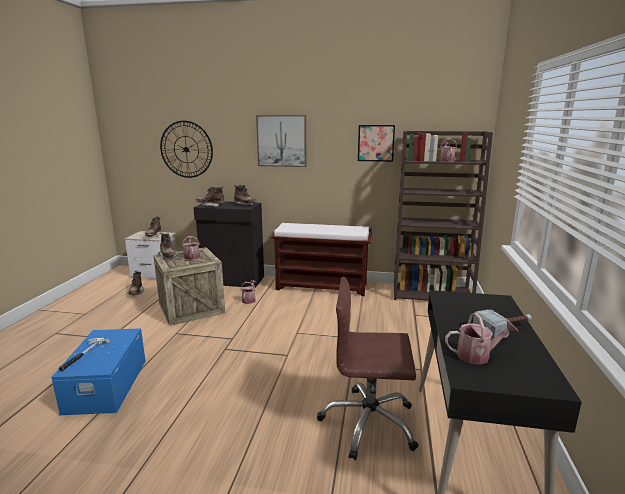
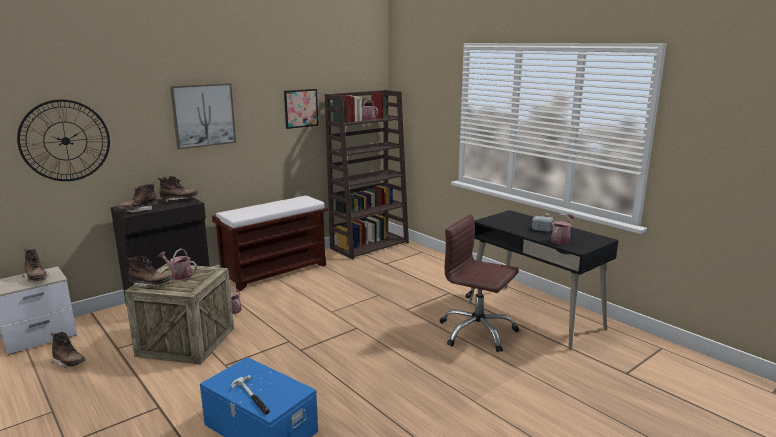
camera: 50 degrees left, 0 degrees up
(369, 423) = (477, 332): brown office chair -> brown office chair turned 75 degrees clockwise

